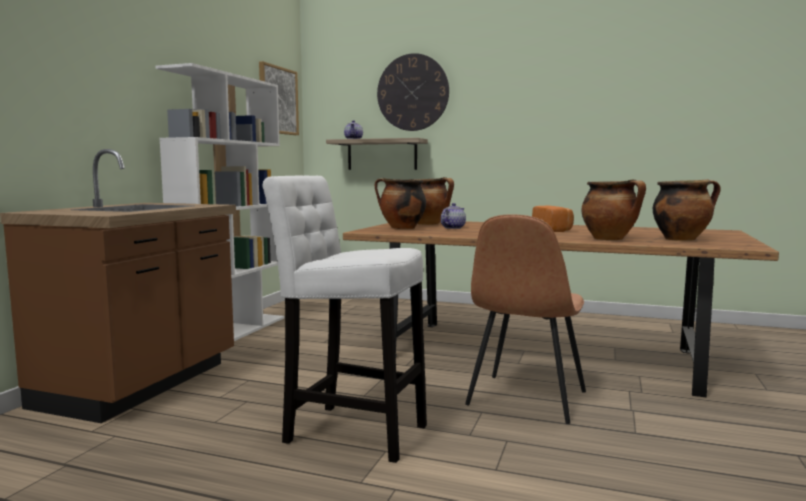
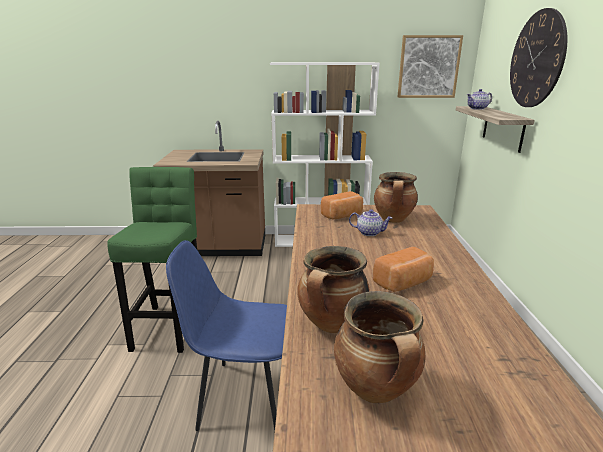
camera: 70 degrees right, 15 degrees up
(349, 431) = (170, 325): white stool -> green stool
(401, 228) = (343, 215): cooking pot -> bread
(525, 399) = (244, 397): brown chair -> blue chair

